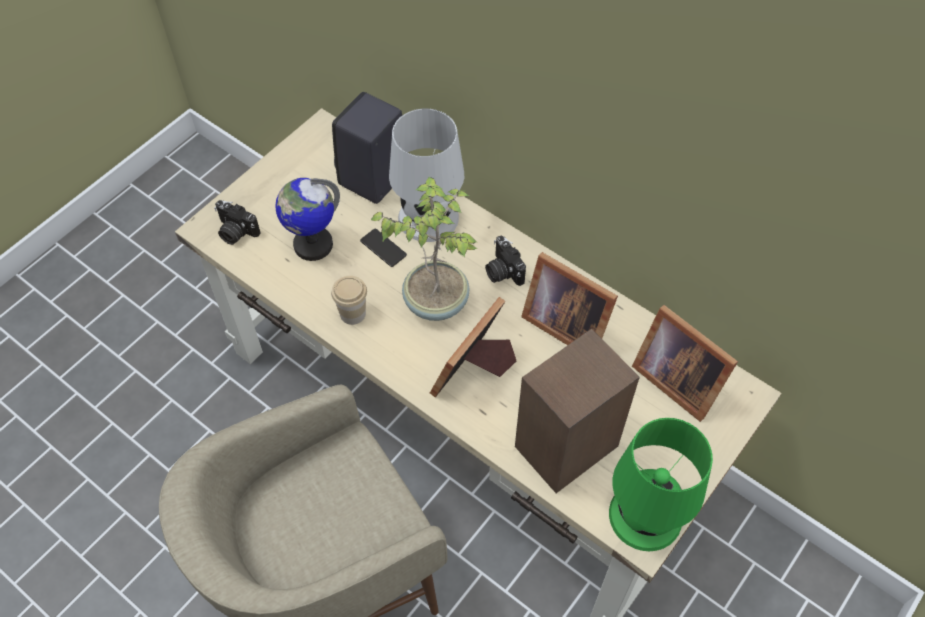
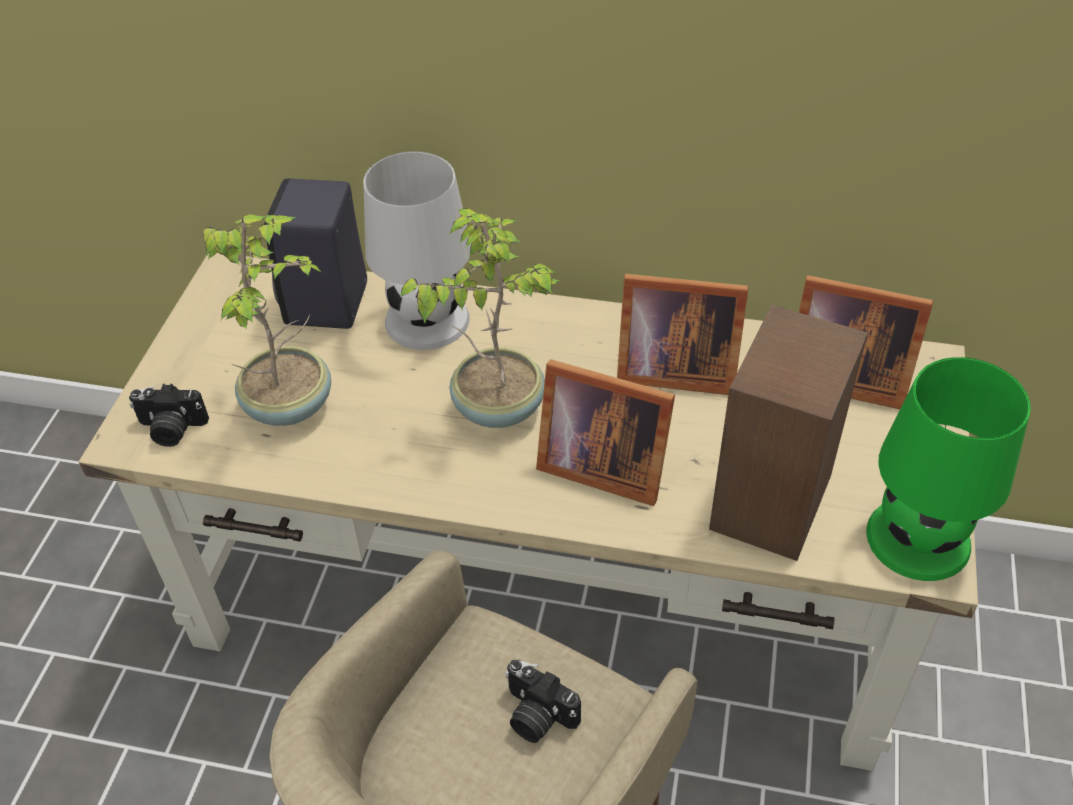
camera: 25 degrees left, 10 degrees down
(312, 244) = (291, 404): globe -> potted plant
(352, 313) = (396, 462): cup -> none
(383, 248) = (390, 374): phone -> none
(475, 370) = (600, 464): picture frame -> picture frame turned 75 degrees counterclockwise
(502, 271) = (559, 343): camera -> camera (536, 716)

